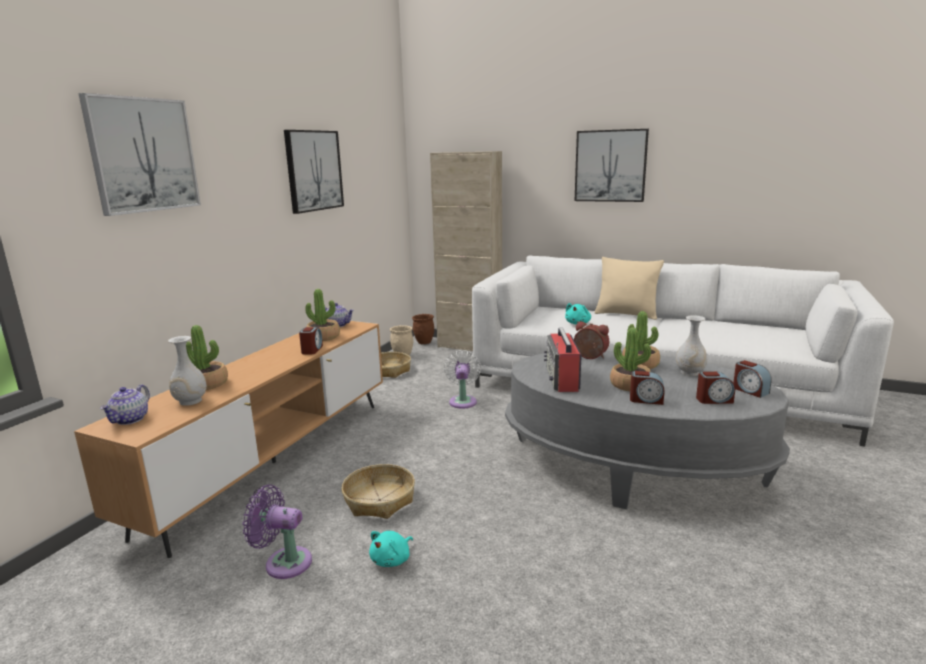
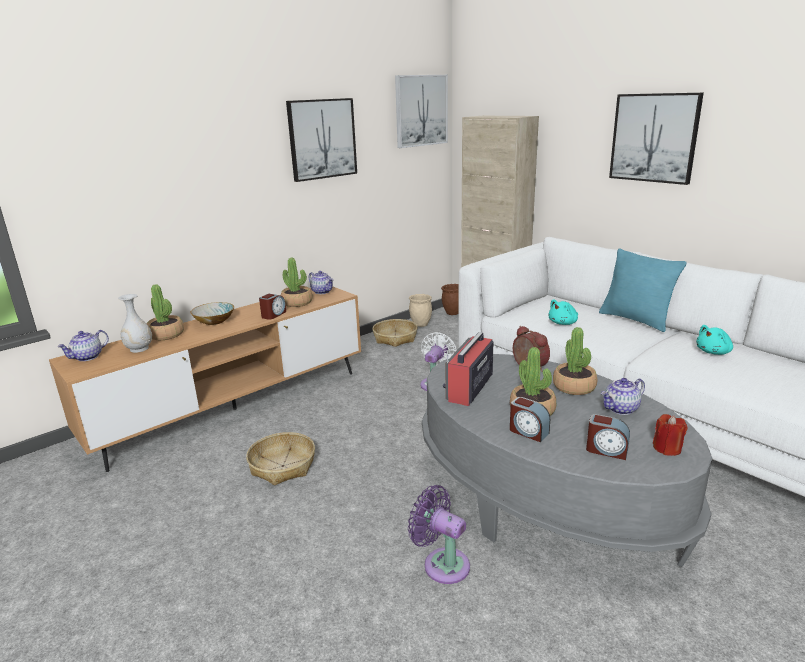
camera: 25 degrees right, 5 degrees up
(143, 155) = (129, 133): picture -> picture (421, 110)
(251, 364) = (214, 321): none -> bowl
(284, 562) = (172, 500): purple fan -> purple fan (442, 563)
(392, 560) = (247, 524): turquoise plush toy -> turquoise plush toy (714, 352)
(626, 314) = (635, 320): beige pillow -> turquoise pillow
(690, 372) = (621, 409): white vase -> teapot
(750, 390) = (667, 448): alarm clock -> red candle

